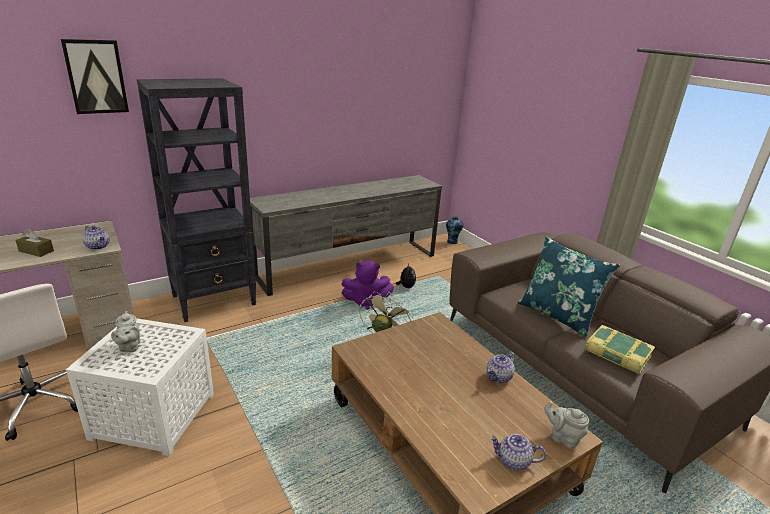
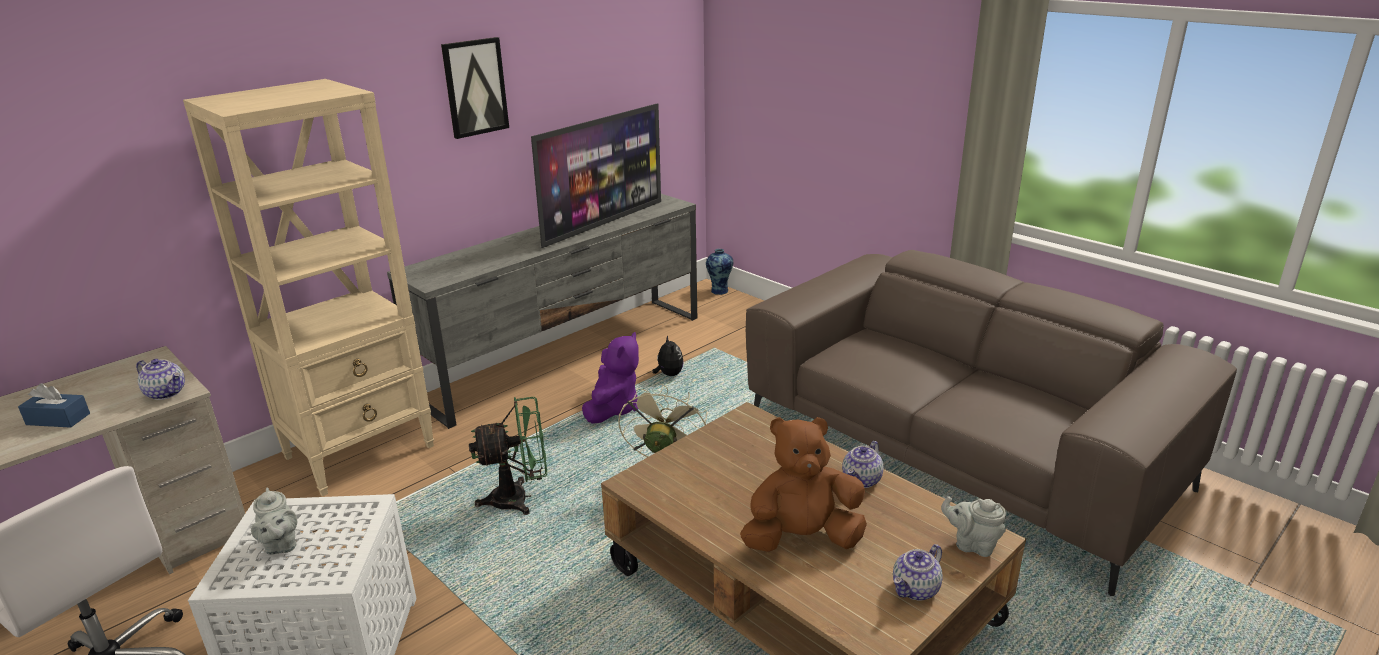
camera: 10 degrees left, 0 degrees up
(36, 251) = (58, 419): brown tissue box -> blue tissue box
(96, 77) = (111, 105): picture -> picture (475, 87)
(215, 300) = (361, 451): black bookcase -> beige bookcase
(293, 345) = (519, 498): none -> green fan
(366, 301) = (613, 408): purple plush toy -> purple plush toy turned 60 degrees counterclockwise
(382, 189) = (603, 223): none -> television
(446, 408) = (802, 539): none -> brown plush toy
(513, 461) = (916, 589): teapot -> teapot turned 45 degrees counterclockwise
(557, 315) = (919, 376): blue pillow -> none
(617, 354) = (1015, 416): book -> none

